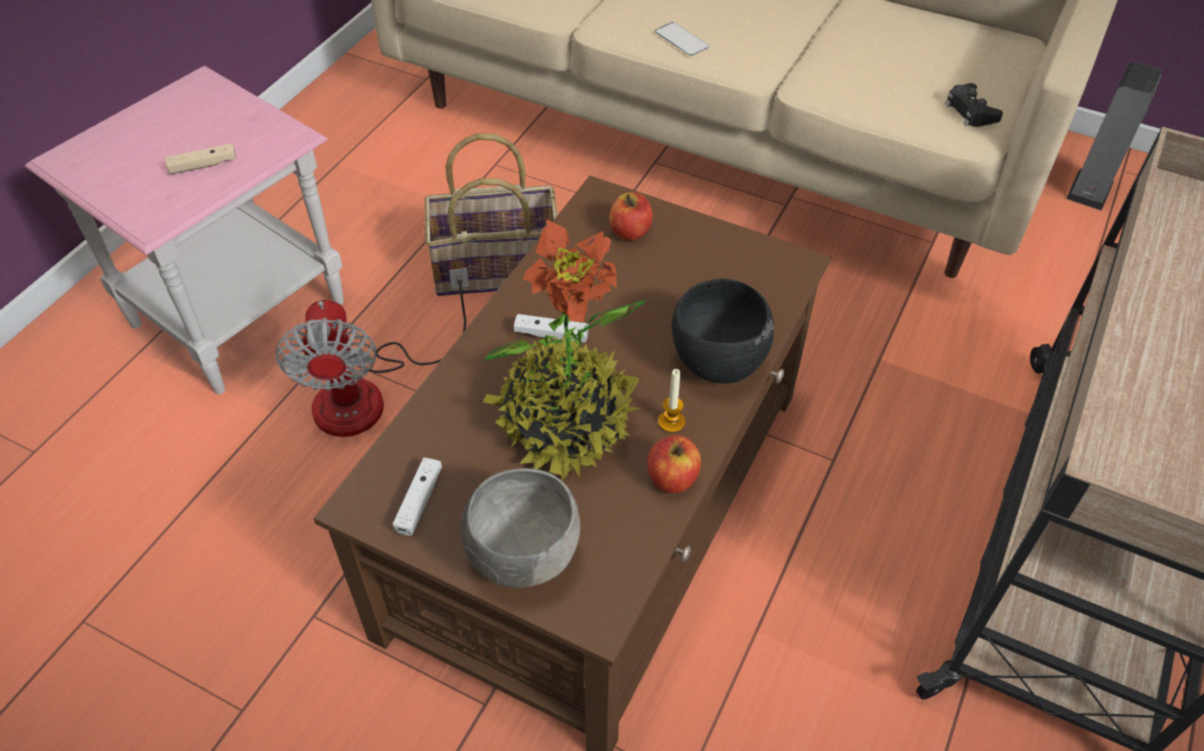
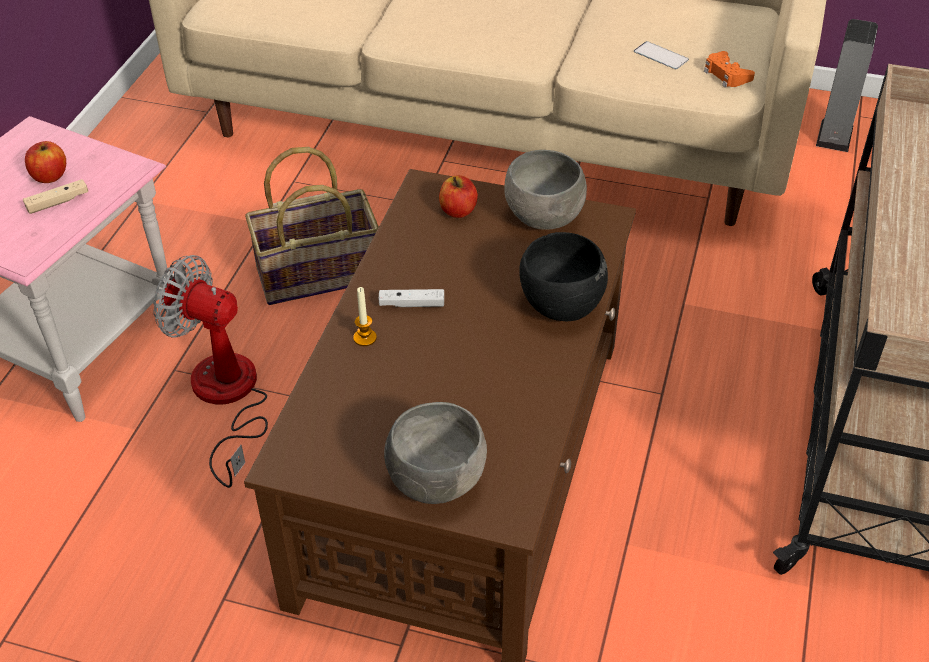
camera: 10 degrees left, 5 degrees down
(370, 392) = (226, 399): fan -> fan turned 135 degrees clockwise
(419, 501) = (333, 453): white game controller -> none
(564, 424) = (443, 373): potted plant -> none
(671, 422) = (534, 359): candle -> candle (365, 338)
(672, 478) = (546, 402): apple -> apple (50, 176)
(681, 39) = (462, 43): phone -> phone (661, 56)
(724, 255) = (544, 219): none -> grey bowl
(970, 111) = (726, 75): black game controller -> orange game controller

